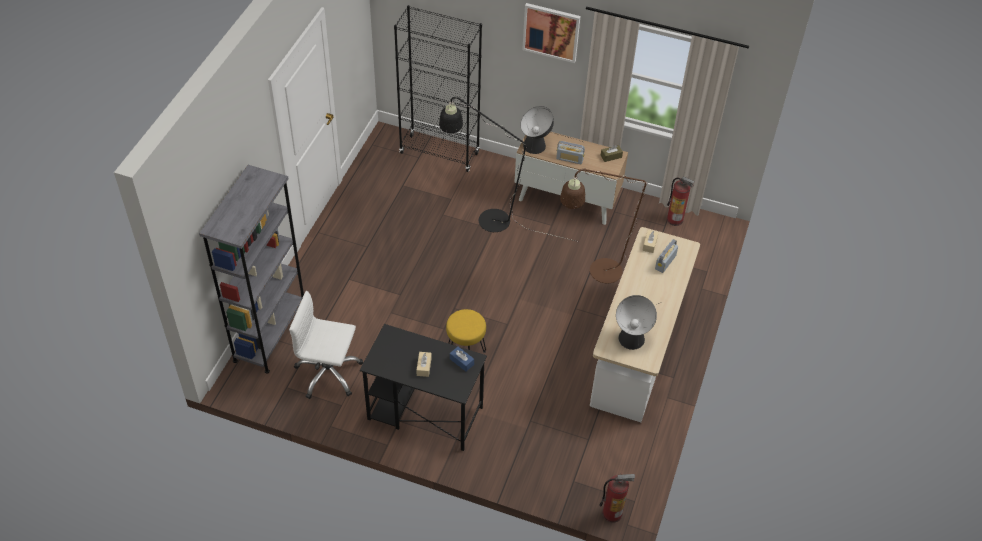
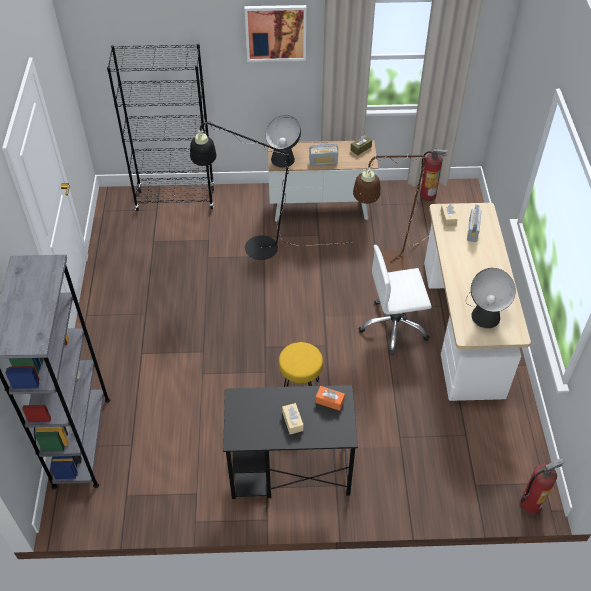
camera: 20 degrees left, 0 degrees up
(328, 373) = (166, 463): white office chair -> white office chair (394, 327)
(461, 361) = (329, 401): blue tissue box -> orange tissue box

